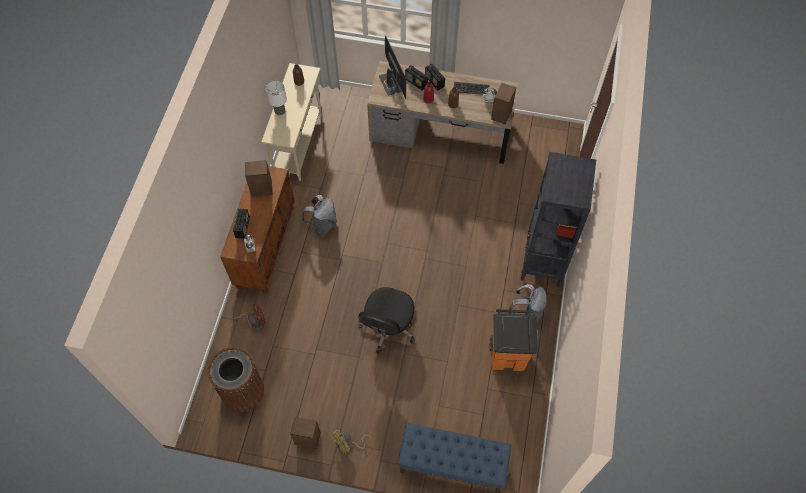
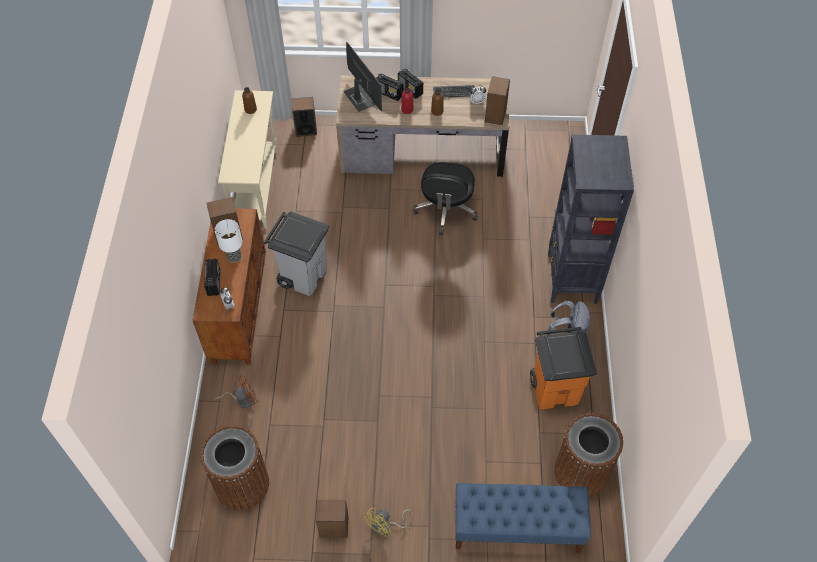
camera: 10 degrees left, 5 degrees down
(280, 111) = (234, 145): table lamp -> table lamp (234, 256)
(322, 225) = (303, 275): grey backpack -> grey trash can
(348, 99) = (306, 129): none -> speaker
(388, 327) = (406, 380): black office chair -> black office chair (446, 209)
(514, 427) = (580, 472): none -> brown trash can

